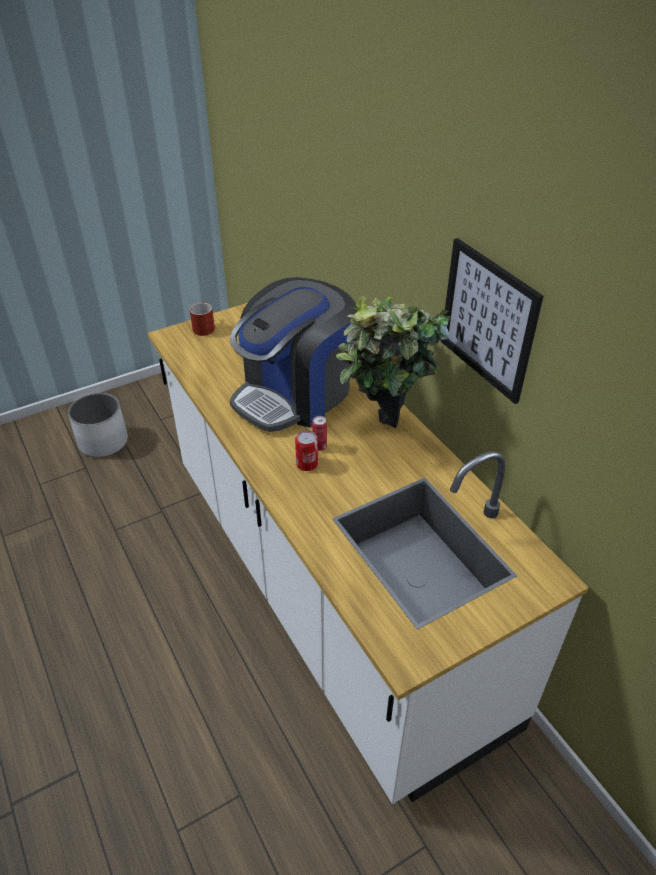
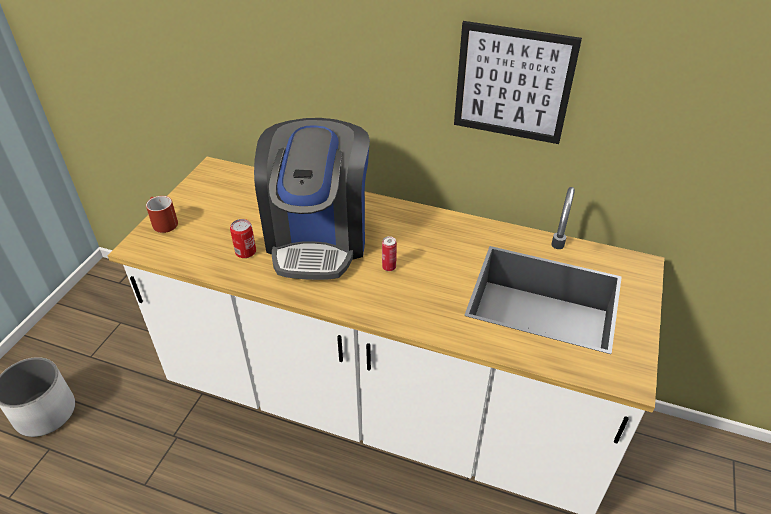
camera: 40 degrees left, 0 degrees up
(307, 464) = (395, 286): can -> can (245, 251)
(381, 440) = (428, 236): potted plant -> none

